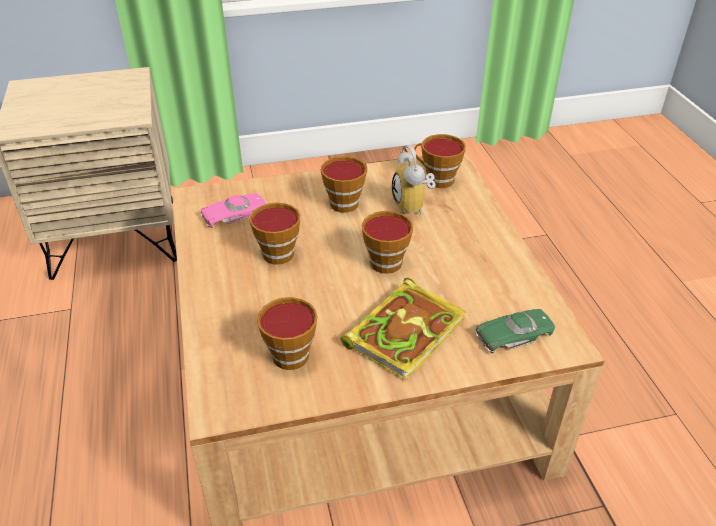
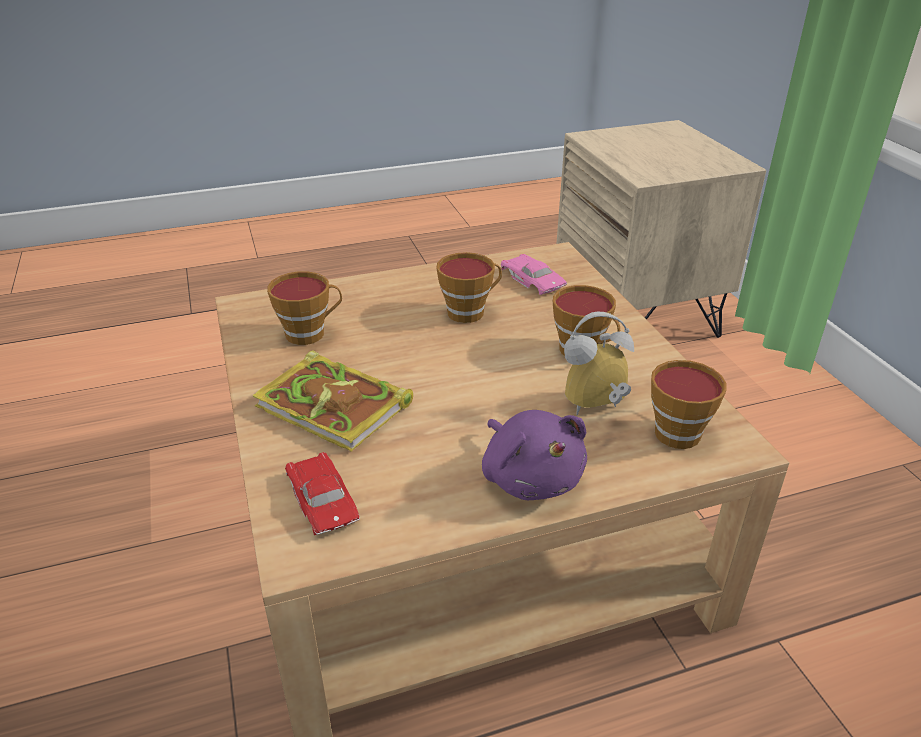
camera: 85 degrees right, 5 degrees down
(383, 260) = (465, 386): cup -> none
(482, 239) = (530, 477): none -> purple plush toy
(514, 334) = (322, 500): green toy car -> red toy car

